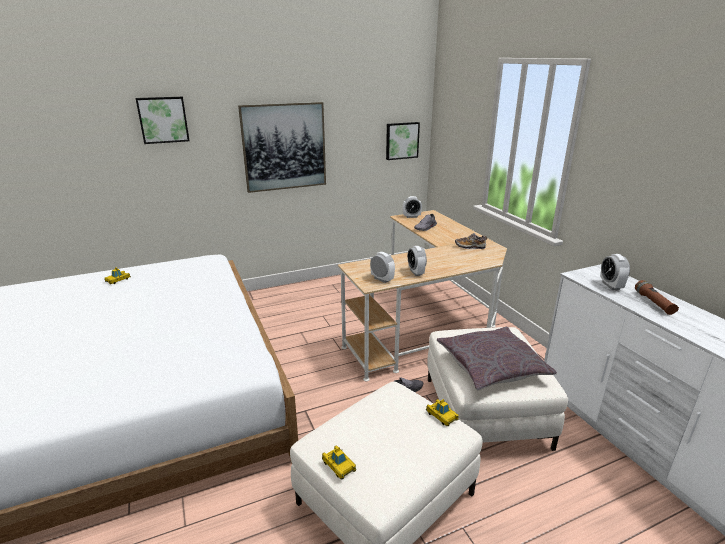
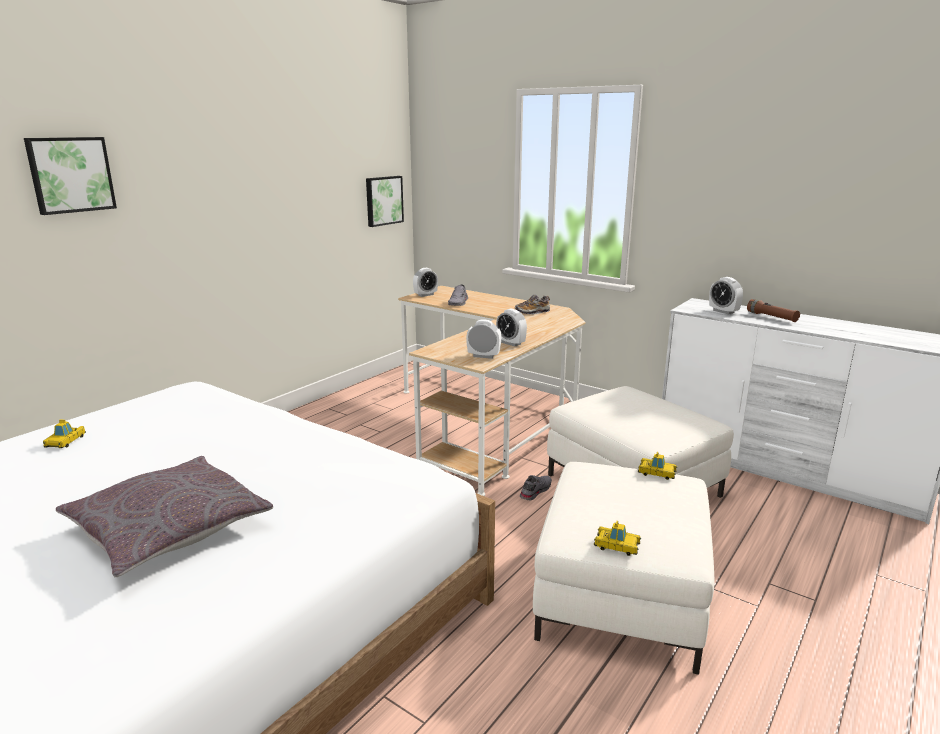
camera: 30 degrees left, 5 degrees down
(284, 147) = (247, 213): picture -> none
(491, 366) = (649, 420): grey pillow -> grey pillow (168, 528)

